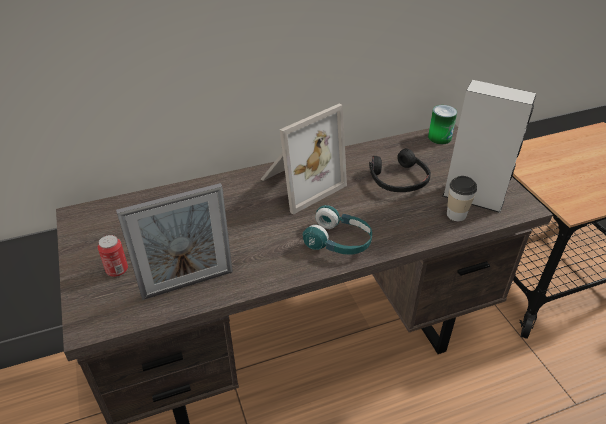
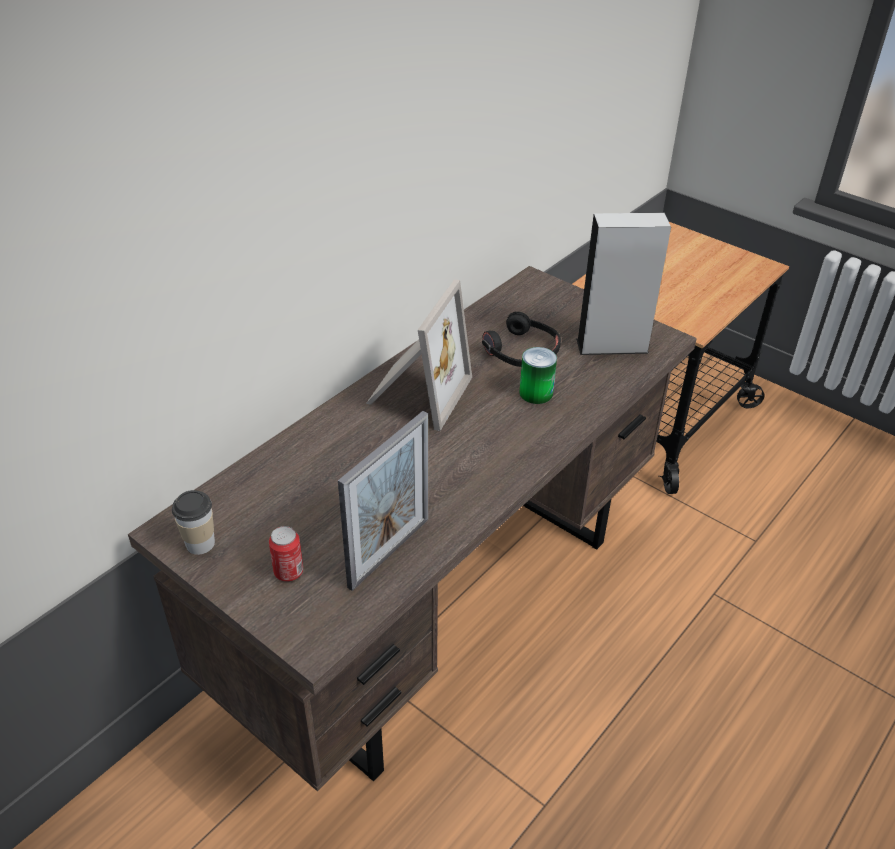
camera: 30 degrees left, 0 degrees up
(338, 242) = (514, 443): turquoise headphones -> none
(439, 137) = (528, 288): can -> can (536, 393)
(456, 214) = (609, 370): cup -> cup (200, 543)

